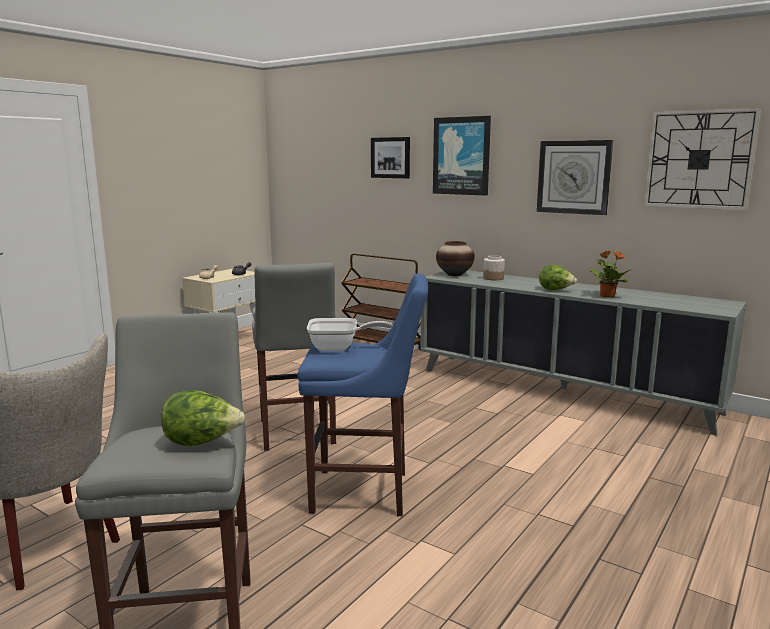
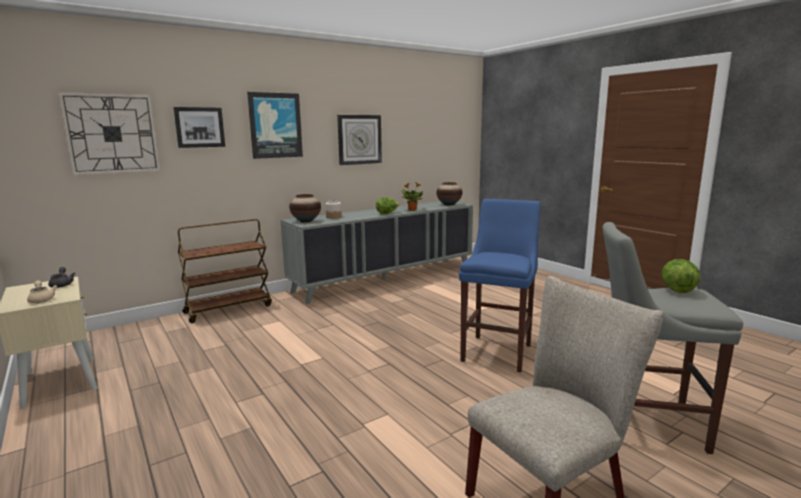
camera: 70 degrees left, 0 degrees up
(297, 434) = (389, 364): grey stool -> none
(339, 348) = (492, 257): frying pan -> none
(698, 306) = (449, 204): none -> vase
(699, 159) = (419, 127): wall clock -> wall clock (112, 134)

